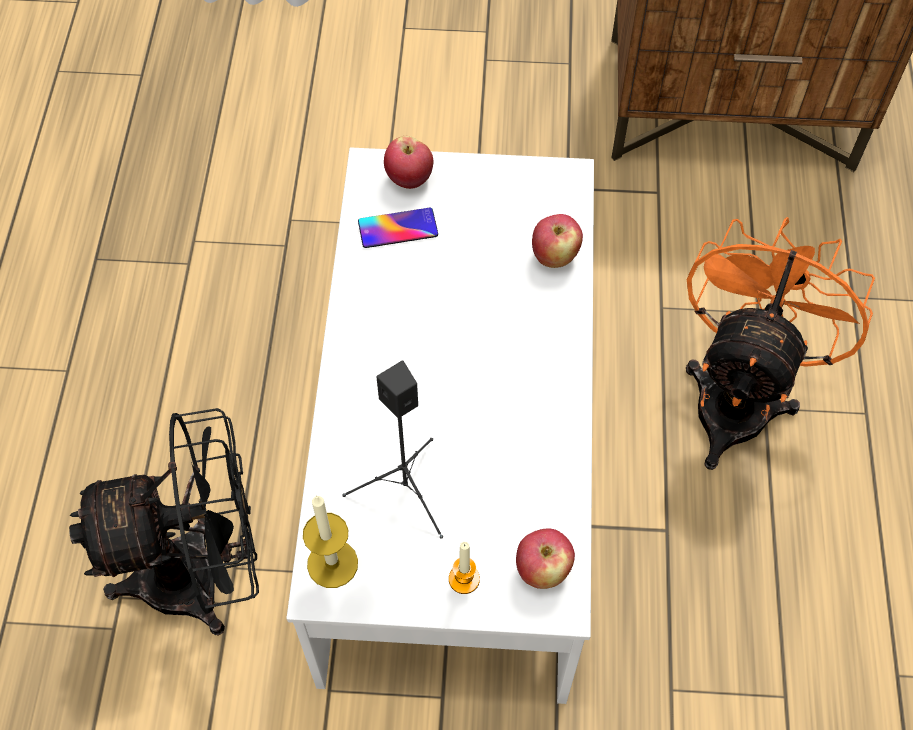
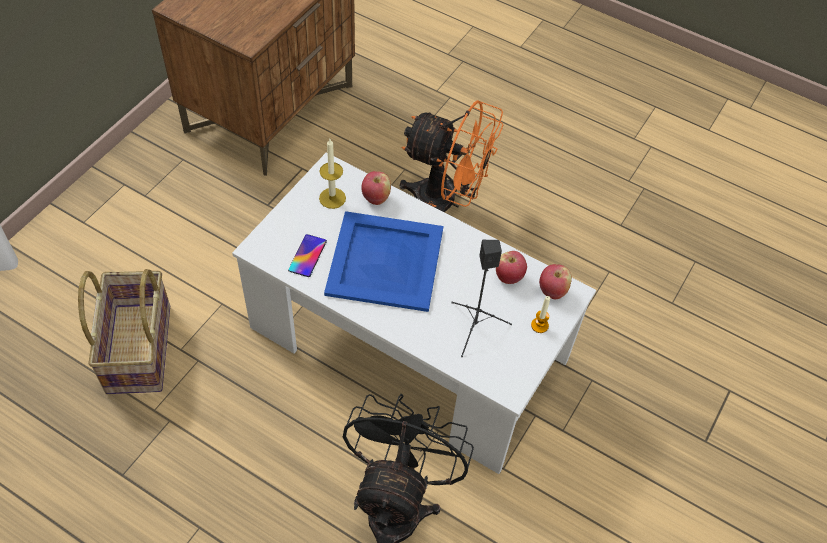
camera: 65 degrees left, 5 degrees down
(265, 177) = (137, 348): none -> basket
(332, 563) = (499, 379): candle -> candle (332, 198)
(409, 179) = (277, 235): apple -> apple (508, 277)
(450, 320) = (384, 260): none -> blue tray
(738, 396) = (446, 203): orange fan -> orange fan turned 150 degrees clockwise

